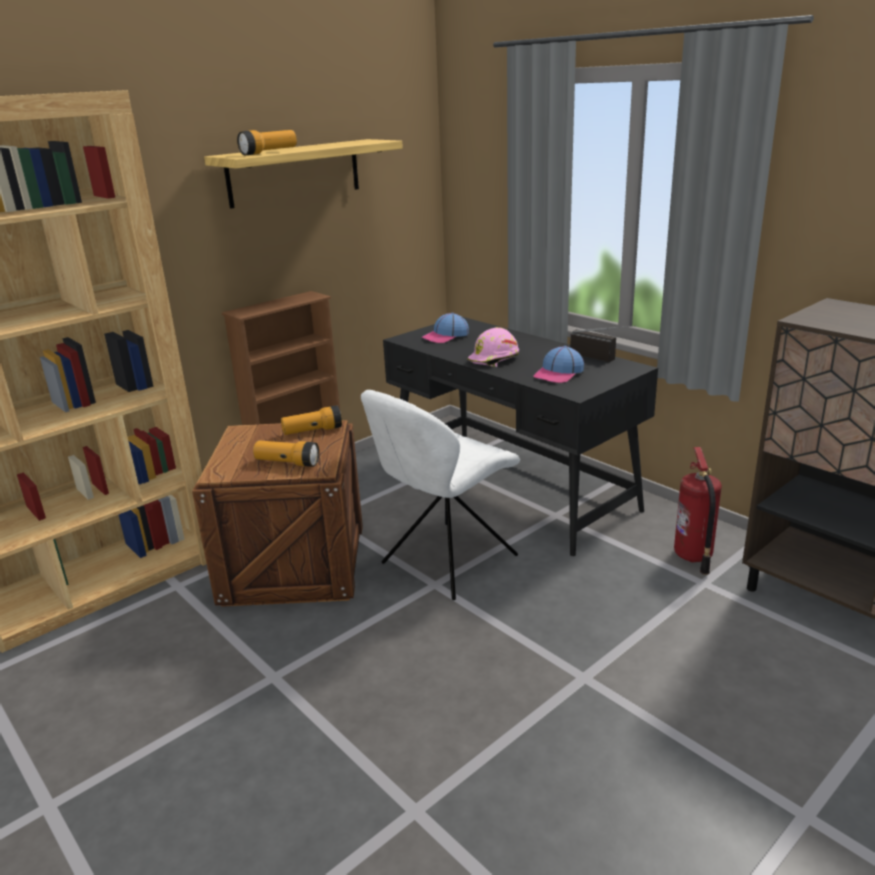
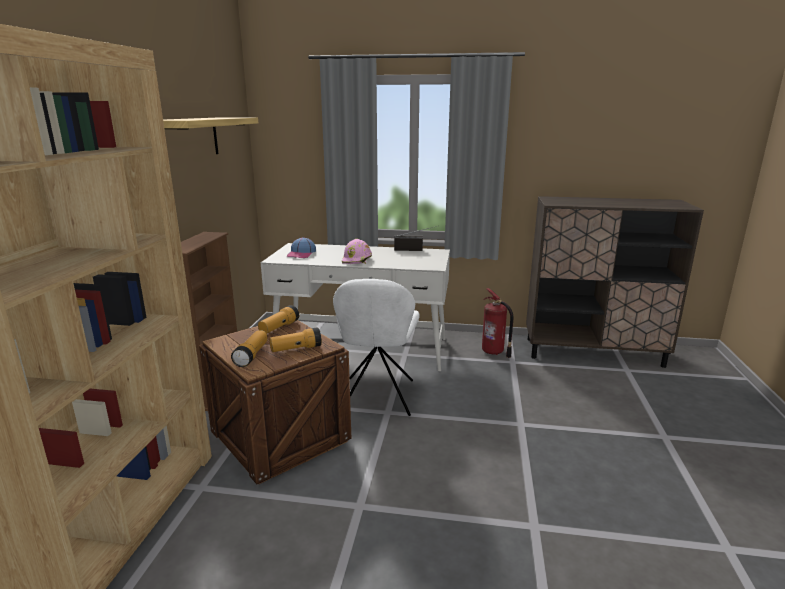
camera: 40 degrees left, 5 degrees down
(269, 152) = (193, 119): flashlight -> flashlight (252, 356)
(511, 488) = (361, 348): black desk -> white desk
(558, 374) = (407, 260): cap -> none

